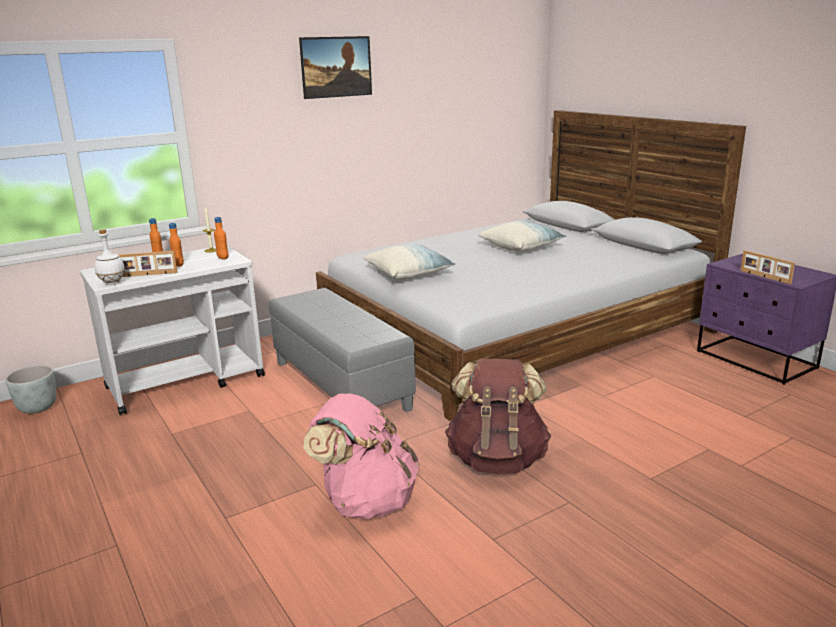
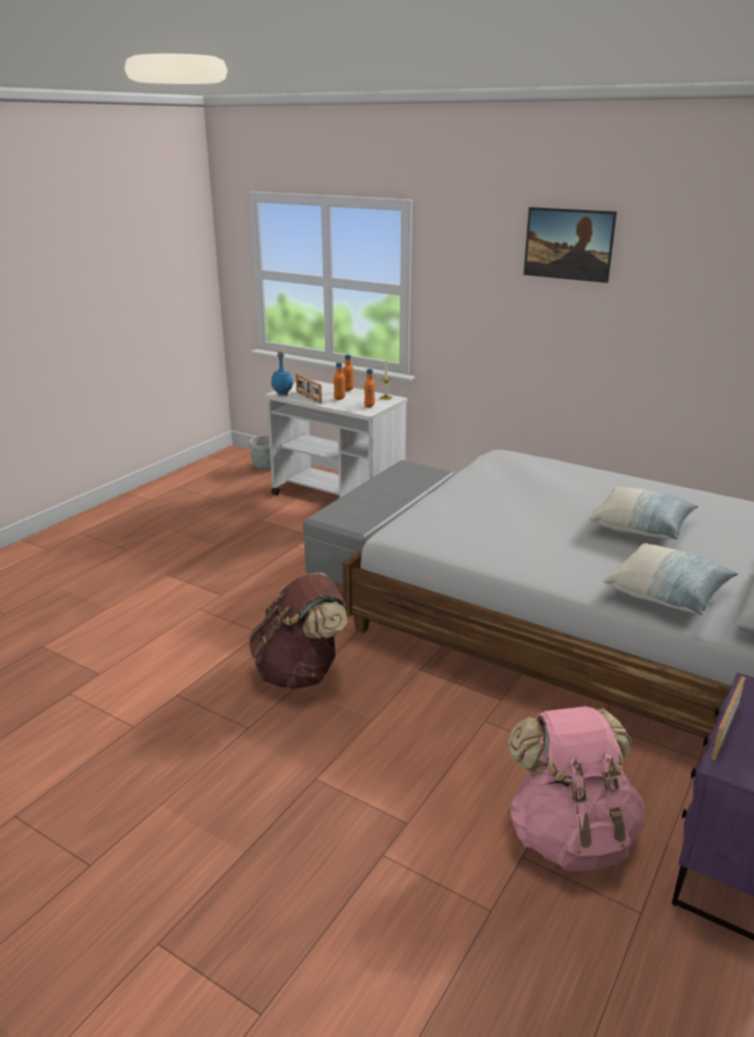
camera: 65 degrees right, 5 degrees up
(113, 283) = (283, 394): white bottle -> blue bottle
(366, 501) = (207, 622): pink backpack -> pink backpack (570, 835)
(409, 273) = (471, 489): pillow -> pillow (667, 594)

